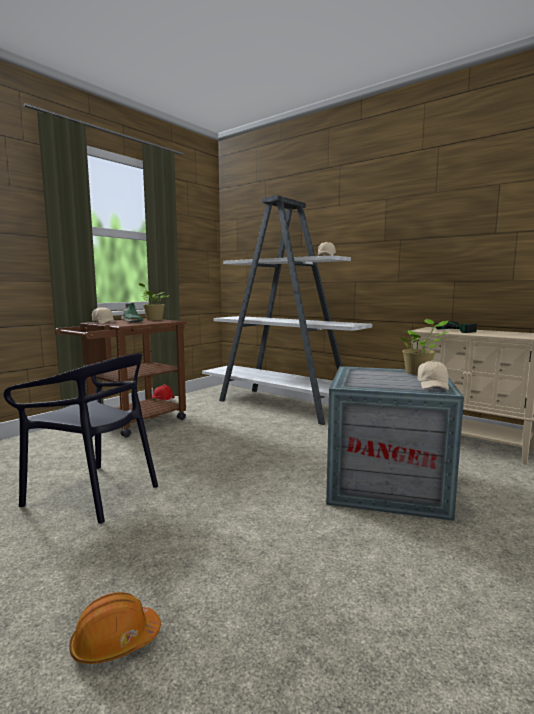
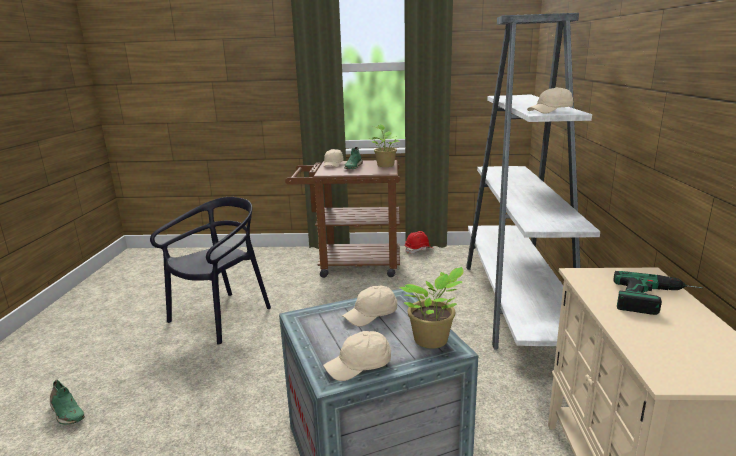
camera: 55 degrees right, 10 degrees up
(93, 493) = (221, 317): black chair -> black chair turned 135 degrees counterclockwise
(115, 642) = (67, 413): orange hard hat -> green shoe
(368, 375) = (371, 315): none -> beige cap

